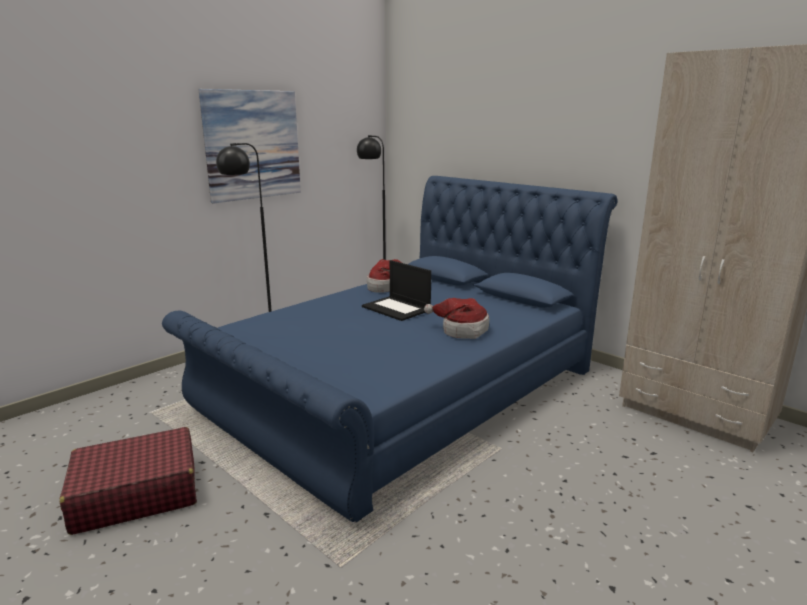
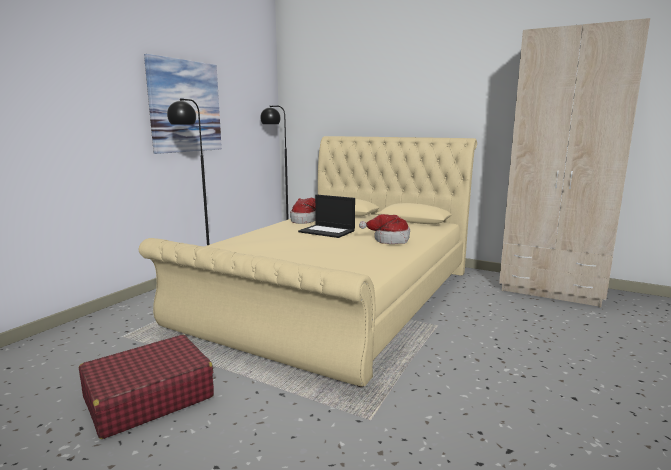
camera: 15 degrees left, 5 degrees down
(403, 387) = (336, 295): blue bed -> beige bed

